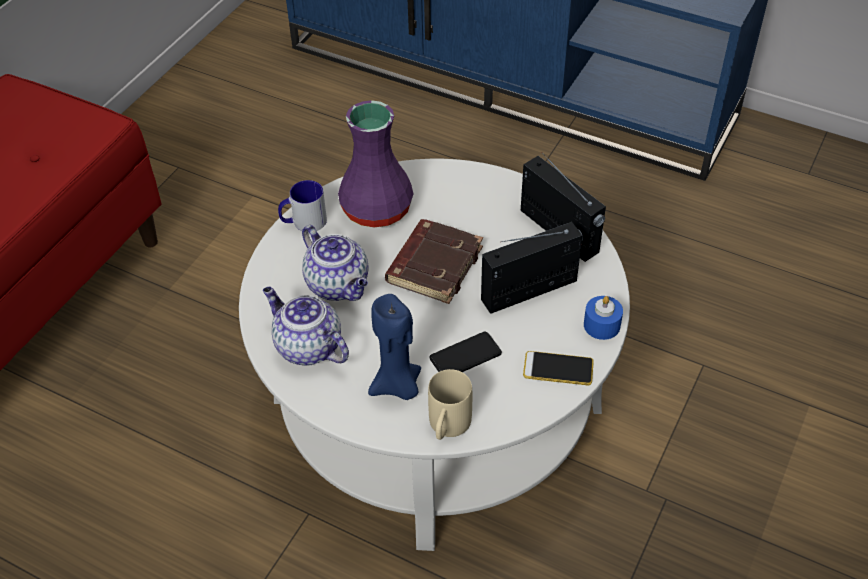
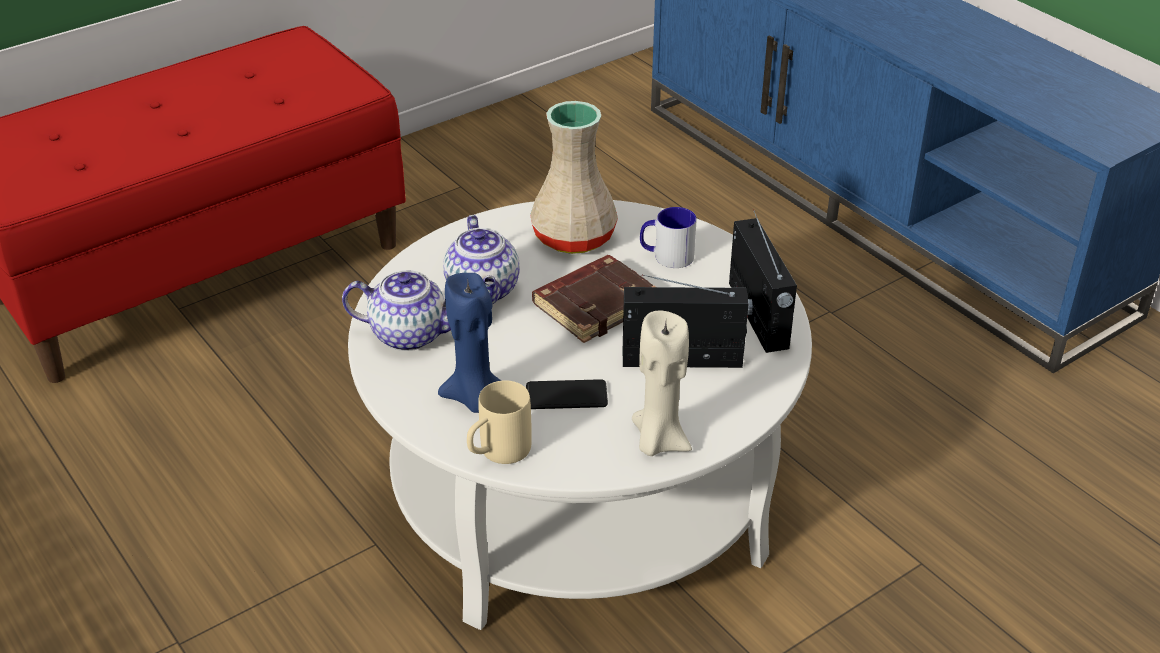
camera: 25 degrees right, 10 degrees down
(303, 222) = (490, 226): mug -> mug (666, 256)
(307, 347) = (411, 334): teapot -> teapot turned 120 degrees clockwise
(376, 210) = (572, 238): purple vase -> beige vase
(558, 369) = (658, 441): phone -> beige candle
(601, 325) = (739, 417): blue candle -> none

